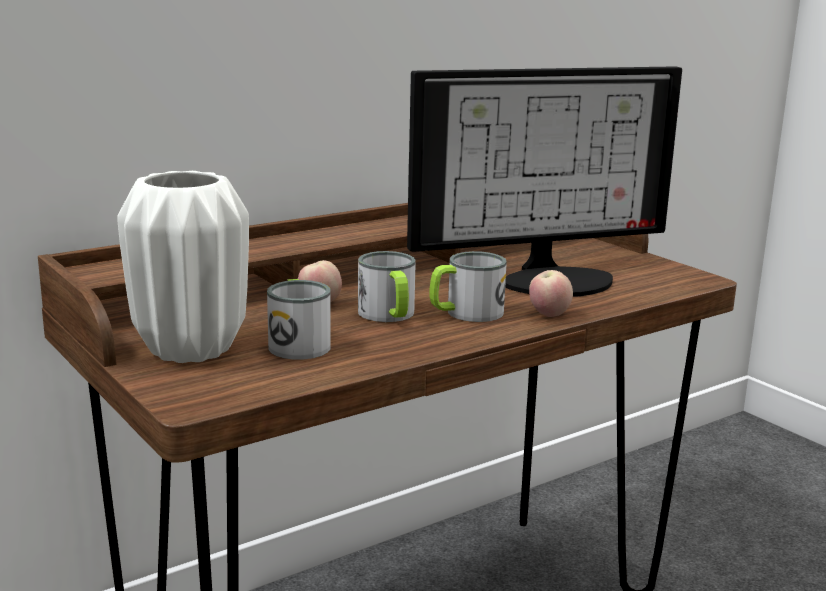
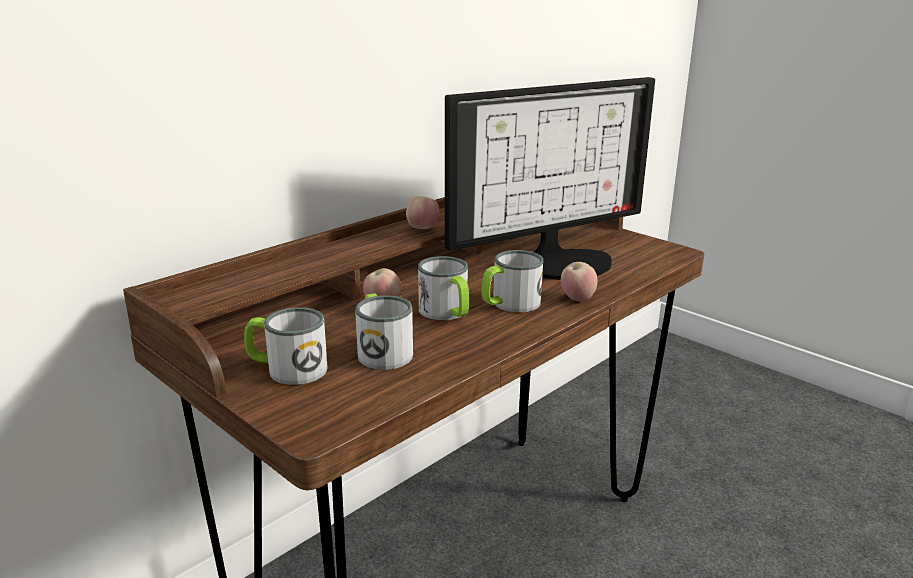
camera: 10 degrees left, 5 degrees up
(189, 349) = (287, 369): white vase -> mug
(388, 228) = (423, 229): none -> apple

